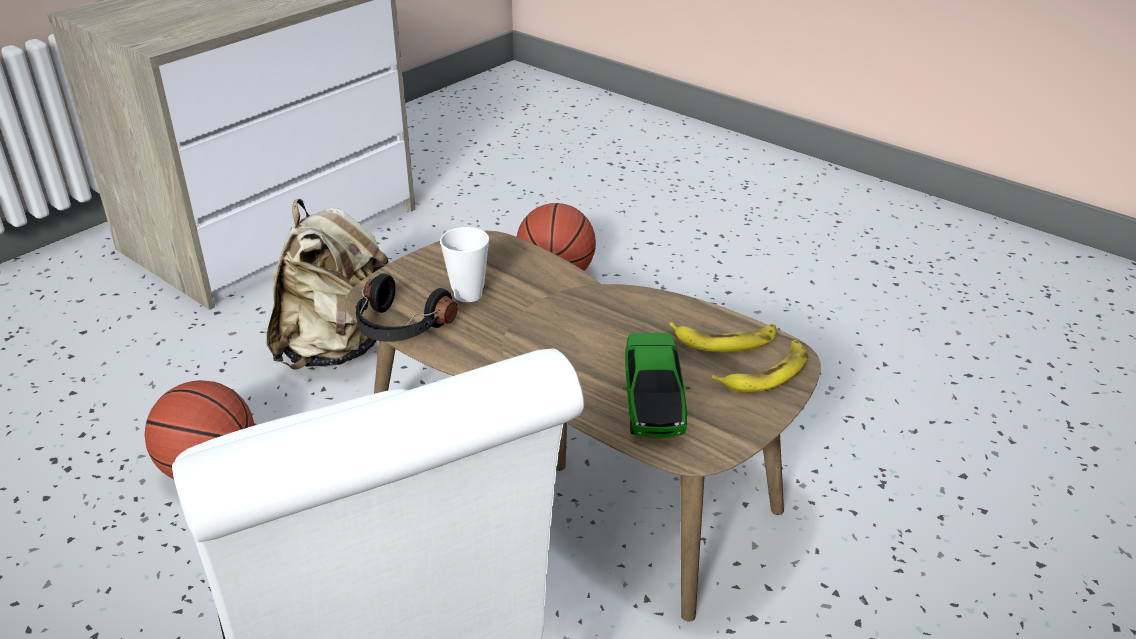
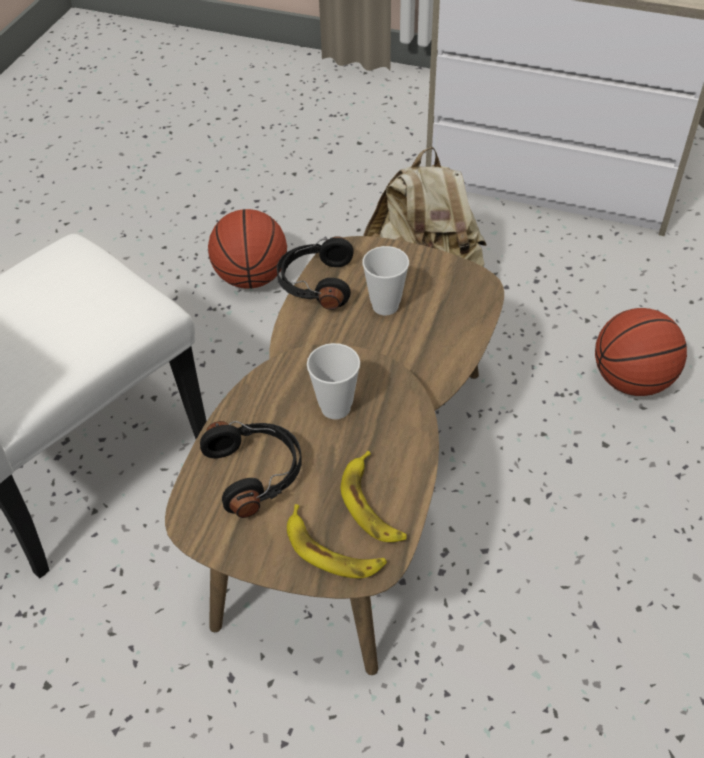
camera: 70 degrees right, 15 degrees up
(599, 335) = (335, 407): none -> cup
(653, 398) = (257, 472): toy car -> black headphones

